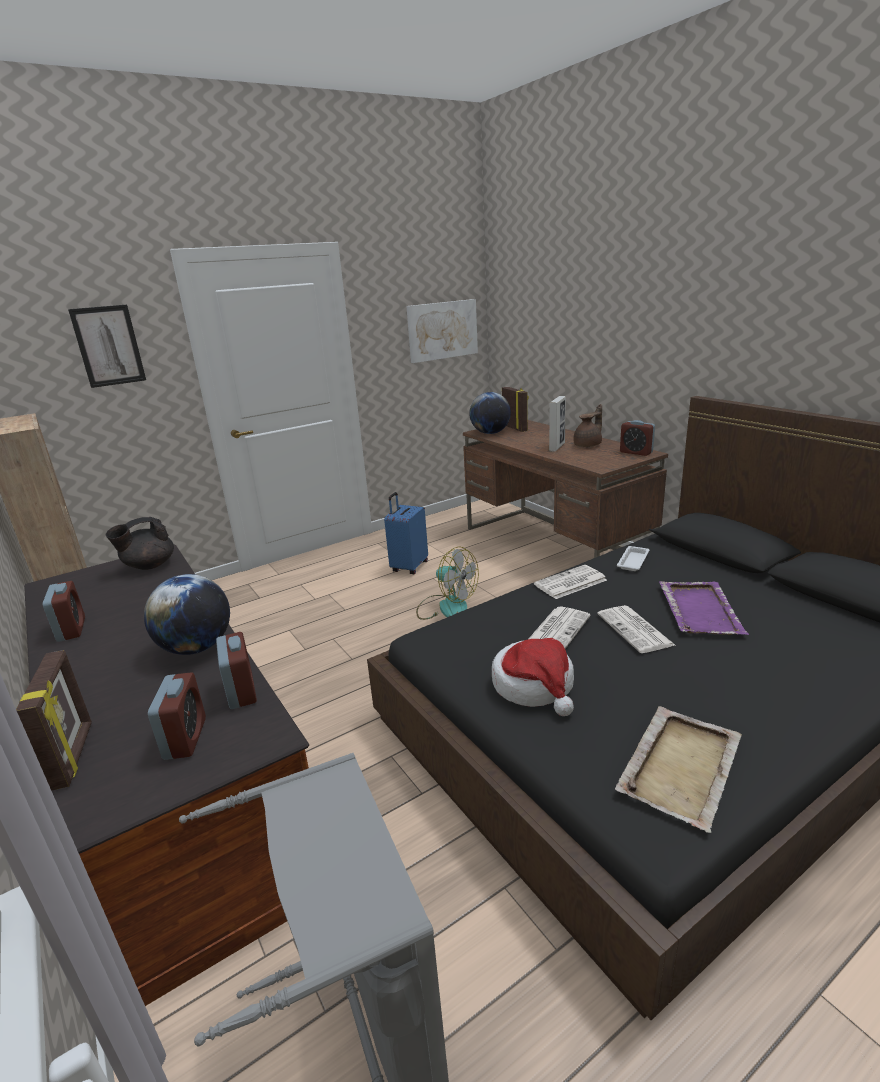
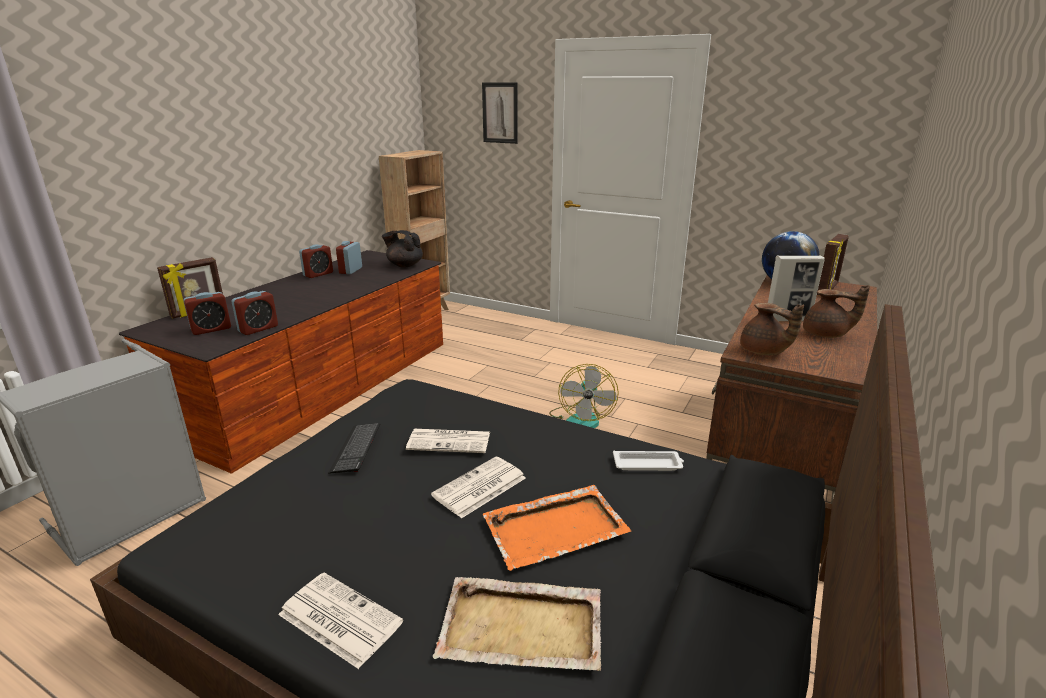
camera: 60 degrees right, 0 degrees up
(197, 647) = (306, 305): globe -> none
(409, 567) = (632, 381): blue suitcase -> none
(442, 330) = (828, 148): picture -> none
(534, 686) = (356, 449): hat -> keyboard
(570, 583) = (556, 433): newspaper -> newspaper (338, 618)
(603, 463) = (763, 352): none -> brown teapot
(636, 452) = (842, 365): alarm clock -> alarm clock (351, 270)
(681, 766) = (256, 544): beige tray -> beige tray (523, 627)
(699, 609) = (556, 528): purple tray -> orange tray

